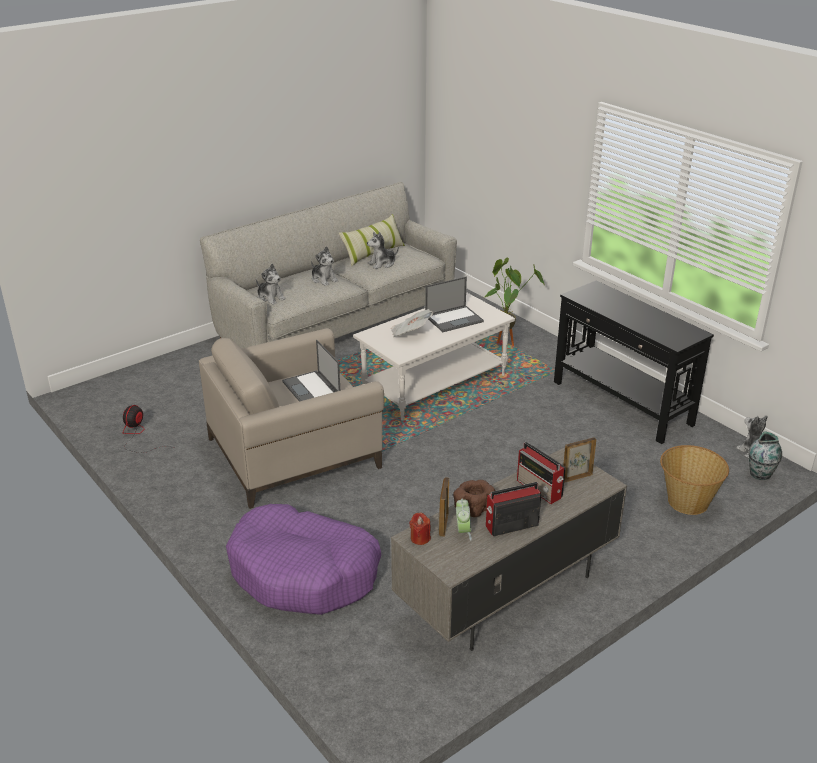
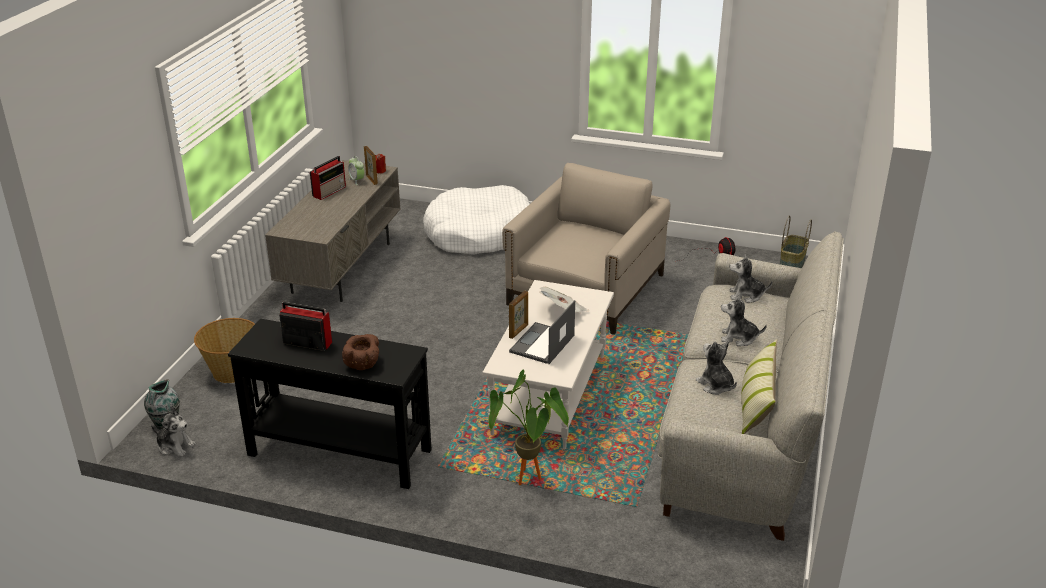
camera: 145 degrees right, 0 degrees up
(94, 403) = (792, 264): none -> basket
(304, 573) = (479, 234): purple dog bed -> white dog bed
(312, 389) = (583, 249): laptop -> none
(382, 264) = (715, 385): plush toy -> plush toy turned 60 degrees counterclockwise
(473, 508) = (361, 192): brown bowl -> brown bowl (363, 364)
(540, 489) = (325, 213): radio -> radio (306, 342)
(576, 477) = (304, 227): picture frame -> picture frame (519, 331)

